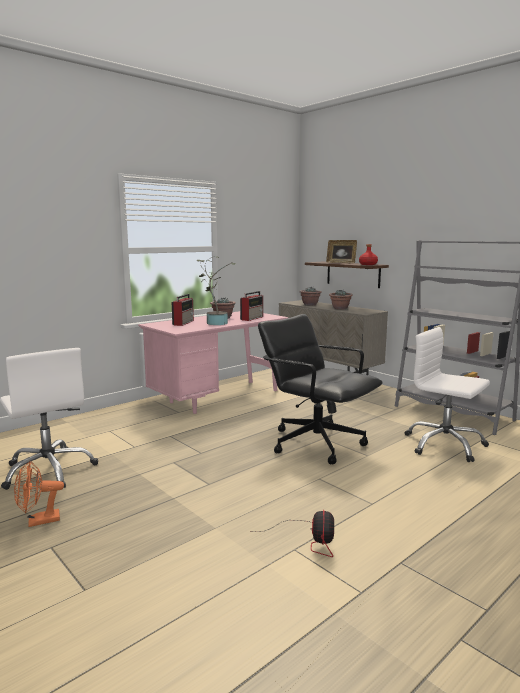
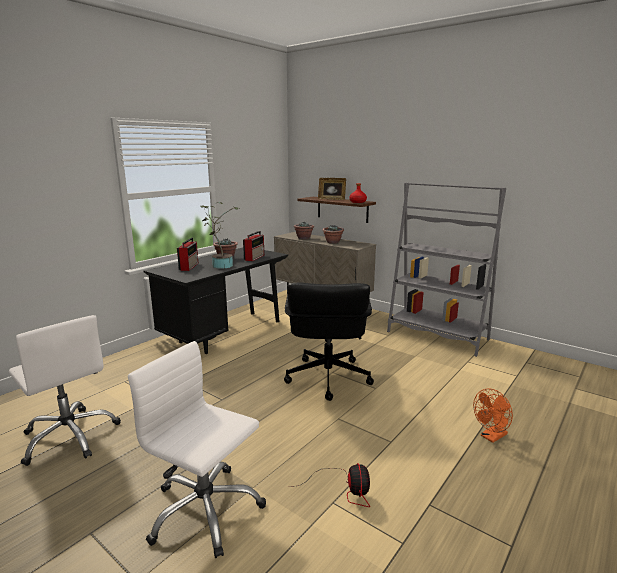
camera: 10 degrees left, 5 degrees up
(38, 521) = (70, 502): orange fan -> orange fan (491, 437)
(217, 398) = (225, 334): pink desk -> black desk
(316, 443) = (327, 378): black office chair -> black office chair turned 120 degrees counterclockwise
(444, 445) = (437, 370): white office chair -> white office chair (205, 510)

